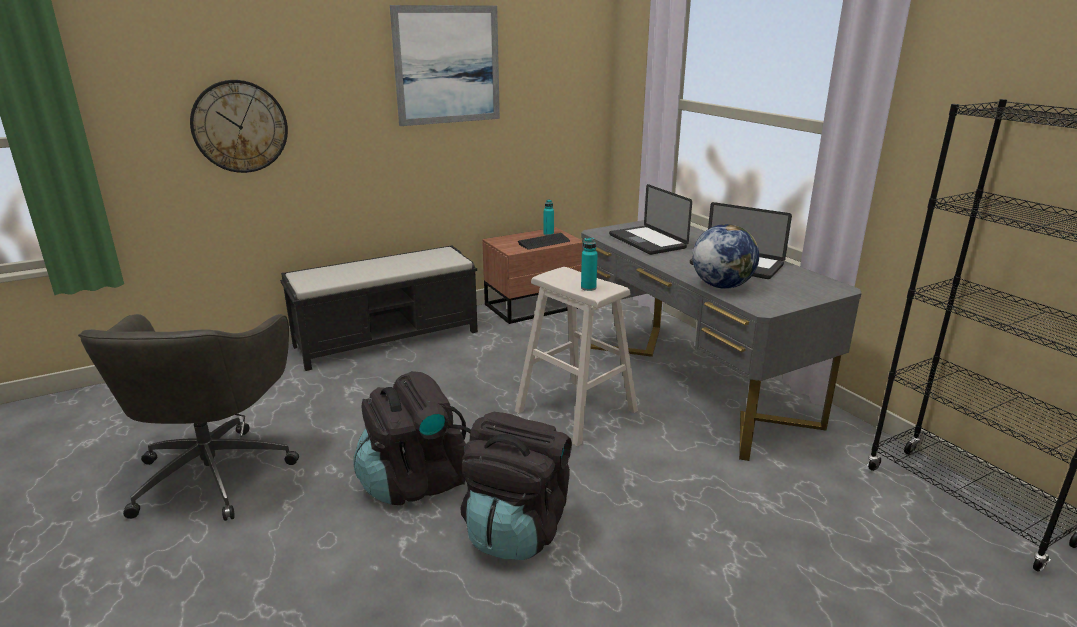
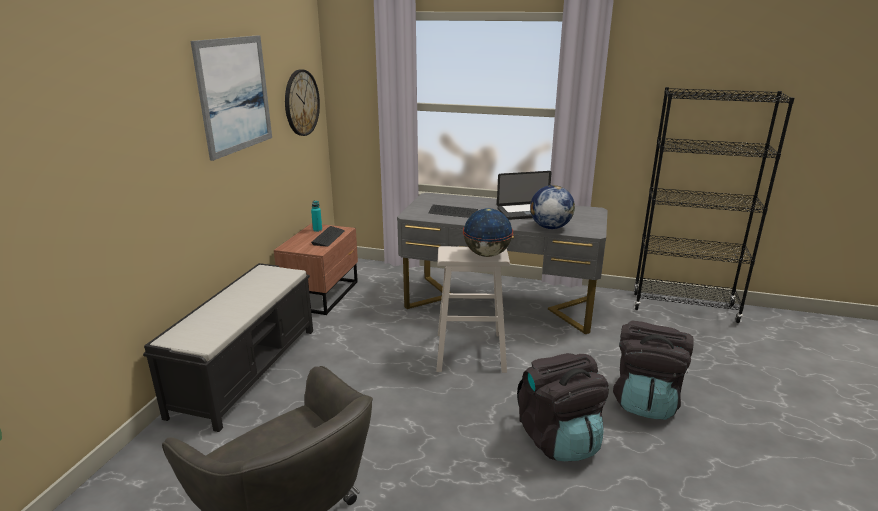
camera: 45 degrees left, 0 degrees up
(239, 126) = (84, 194): wall clock -> wall clock (301, 103)
(416, 482) = (459, 452): black backpack -> black backpack (645, 400)
(588, 288) = (486, 255): turquoise bottle -> globe
(647, 241) = (453, 212): laptop -> keyboard

